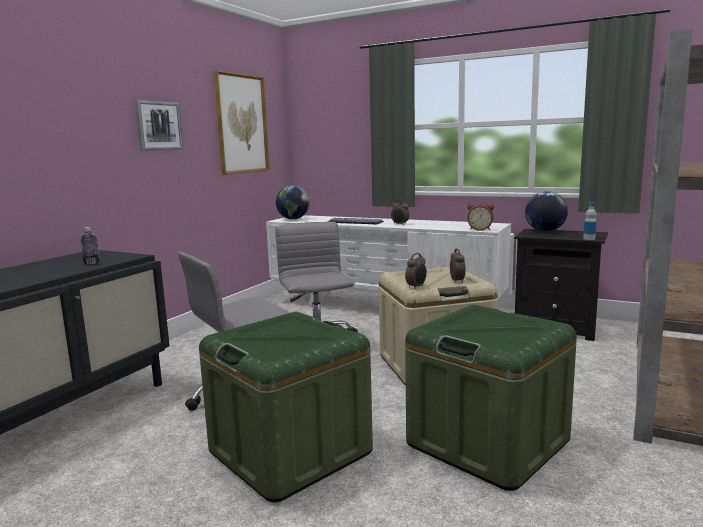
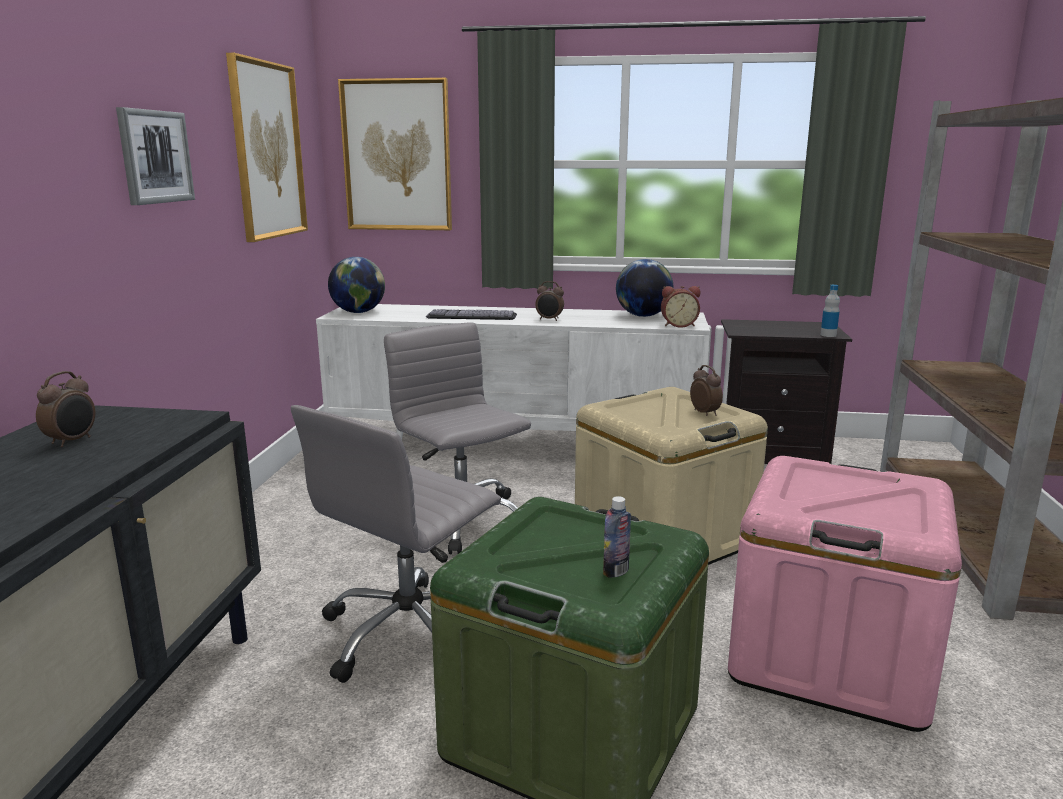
camera: 20 degrees left, 5 degrees up
(92, 263) = (124, 442): bottle -> bottle (616, 571)
(327, 126) = (397, 156): none -> picture
(416, 287) = (667, 430): alarm clock -> alarm clock (72, 441)
(487, 442) = (830, 656): green storage box -> pink storage box
(545, 231) = (755, 323): globe -> globe (643, 316)

